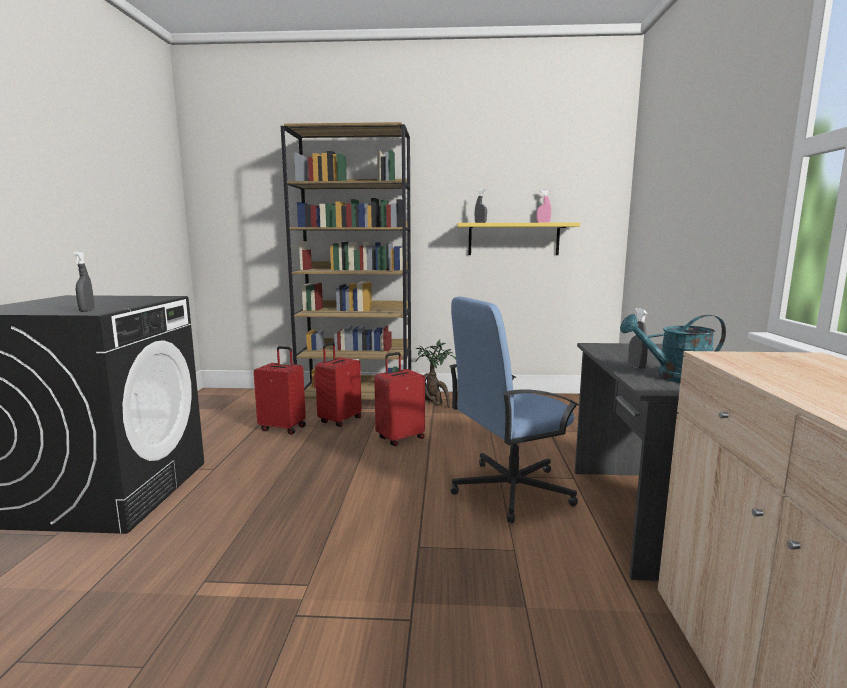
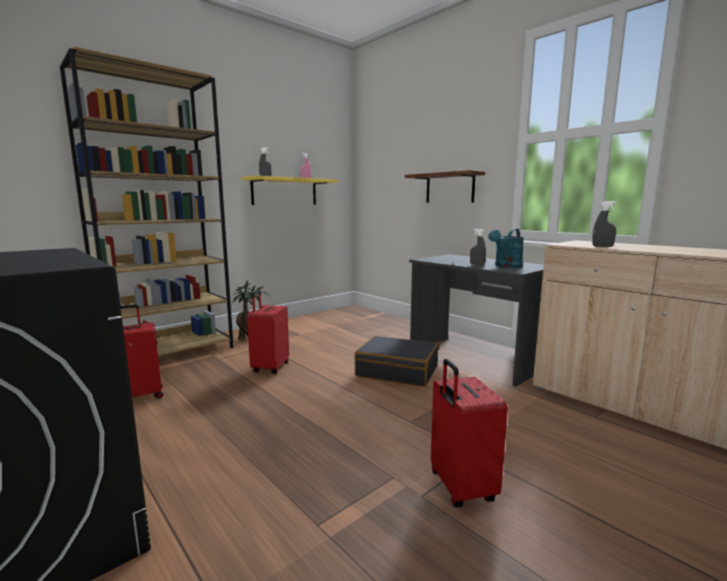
camera: 45 degrees left, 0 degrees up
(87, 311) = (54, 265): grey spray bottle -> grey spray bottle (602, 246)
(339, 420) = (188, 372): red suitcase -> red suitcase (460, 487)
(510, 490) = (397, 371): blue office chair -> black suitcase
(709, 236) = (449, 188): none -> shelf

